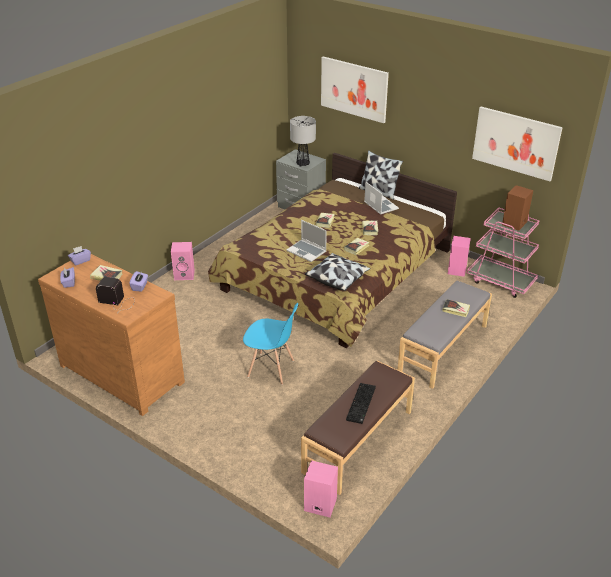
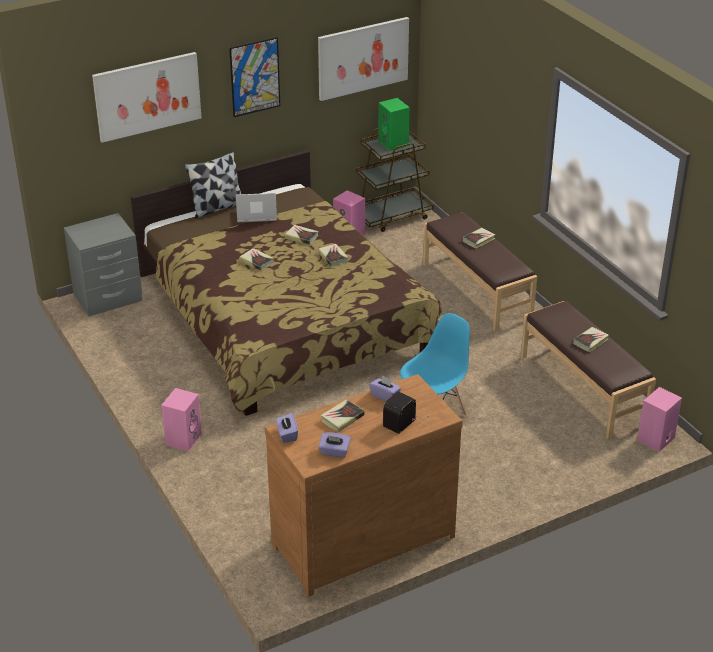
camera: 65 degrees left, 0 degrees up
(303, 164) = (113, 232): table lamp -> none
(307, 251) = (312, 292): laptop -> none
(337, 278) = (384, 288): pillow -> none
(361, 404) = (590, 341): keyboard -> book
(427, 113) = (255, 77): none -> picture
(444, 349) = (477, 290): grey bench -> brown bench
(501, 281) = (392, 216): pink cart -> brown cart
(514, 224) = (394, 143): brown speaker -> green speaker

